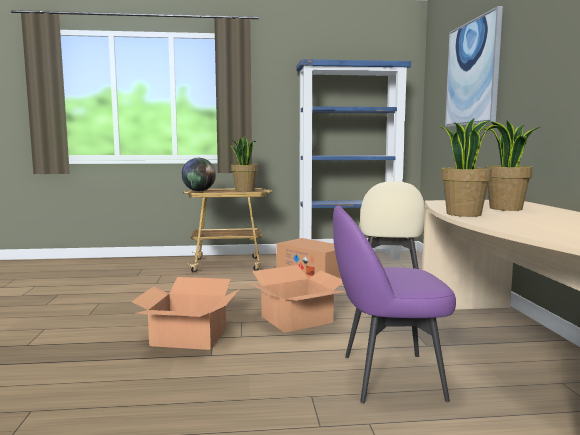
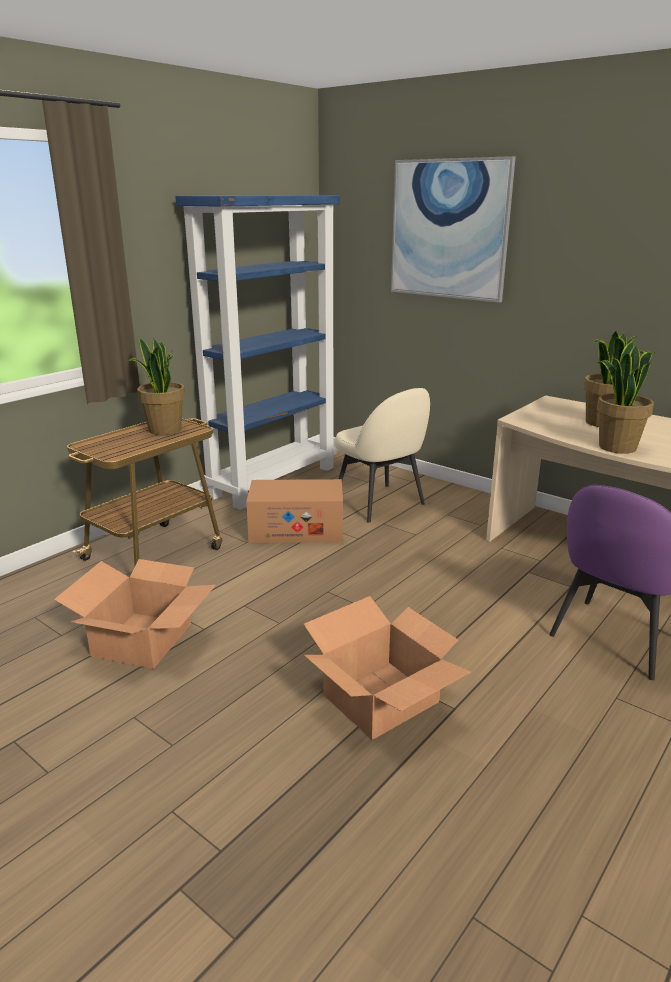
camera: 45 degrees left, 15 degrees up
(199, 191) = (110, 452): globe -> none
(297, 319) = (423, 610): cardboard box -> cardboard box (143, 640)

